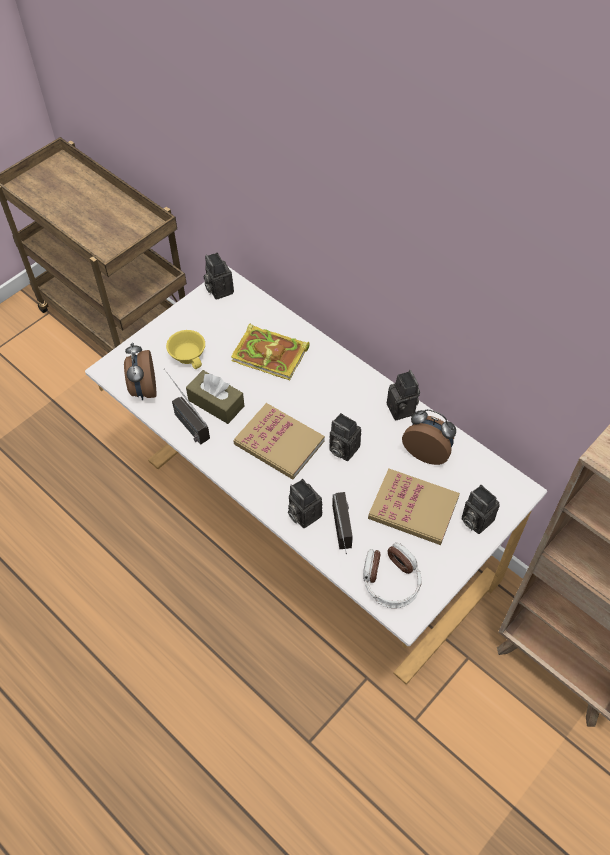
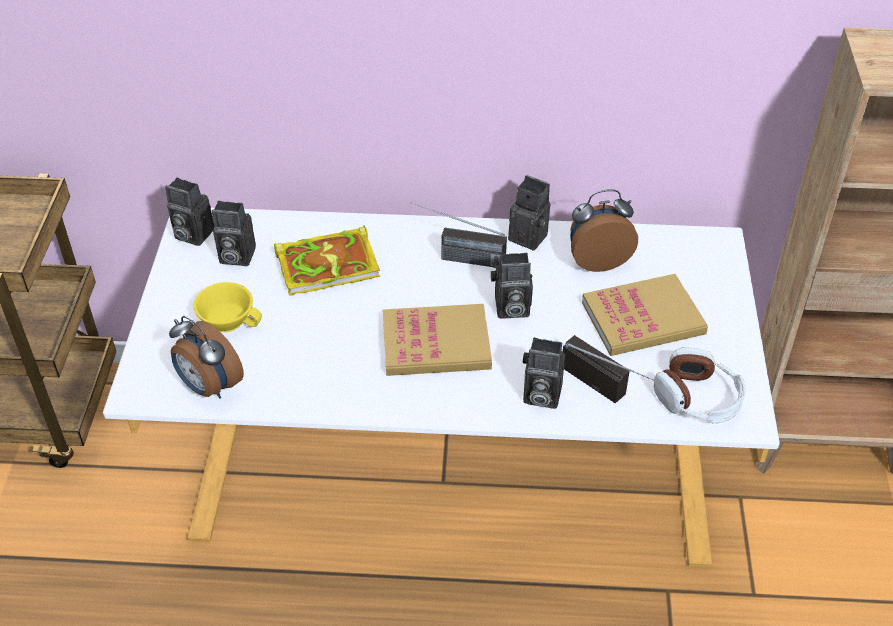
camera: 40 degrees left, 10 degrees down
(184, 419) = (296, 387): radio -> radio (456, 257)
(216, 403) = (318, 348): brown tissue box -> none
(474, 520) = (710, 292): camera -> camera (234, 256)

